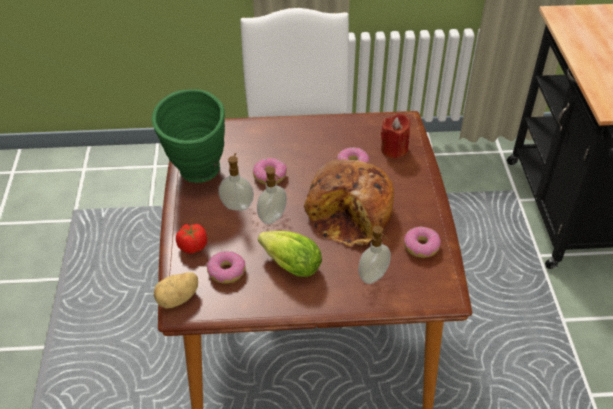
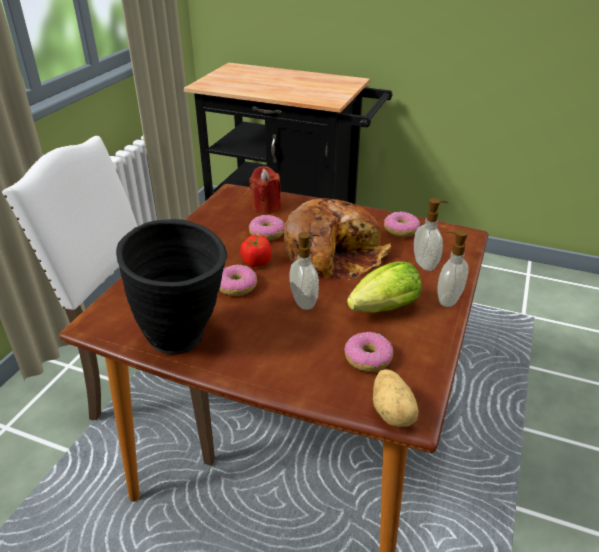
camera: 65 degrees left, 10 degrees down
(192, 246) = (308, 377): tomato -> tomato (256, 262)
(197, 176) = (186, 341): green vase -> black vase
(237, 205) = (265, 322): soap dispenser -> soap dispenser (447, 299)

